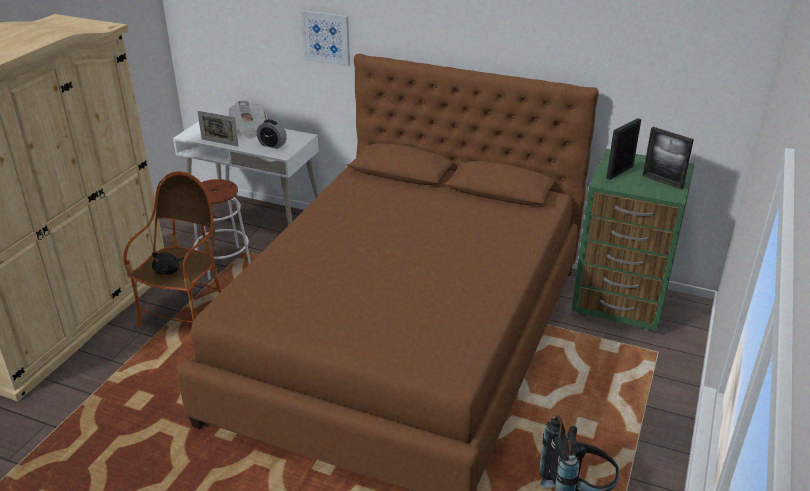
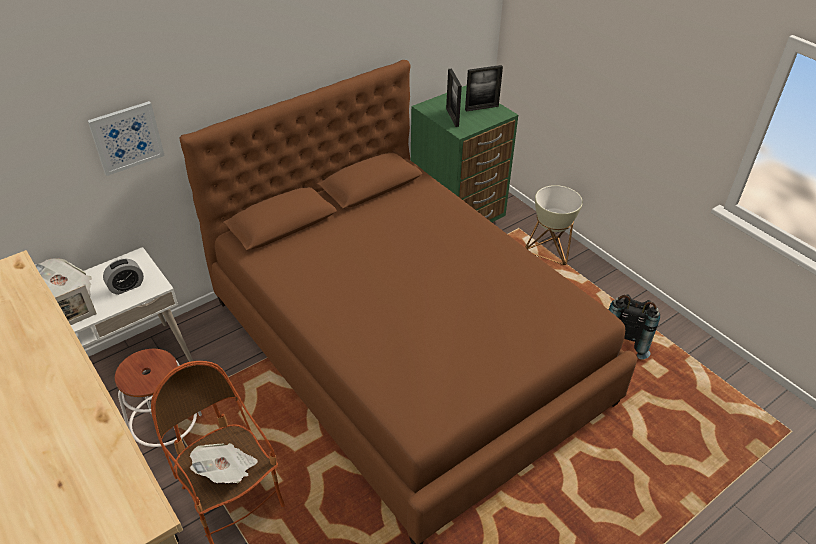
camera: 60 degrees left, 10 degrees up
(168, 271) = (226, 471): black plush toy -> newspaper
(651, 387) = (549, 250): none -> planter

